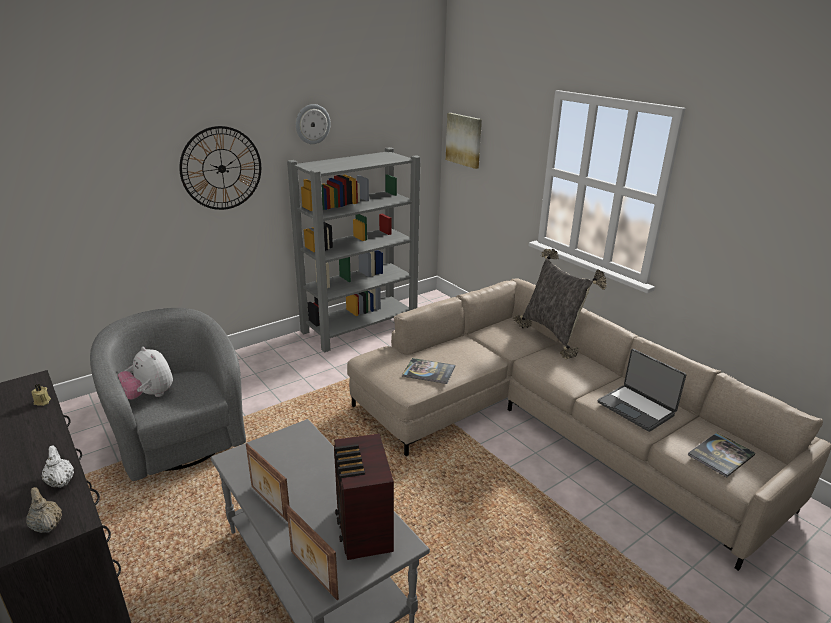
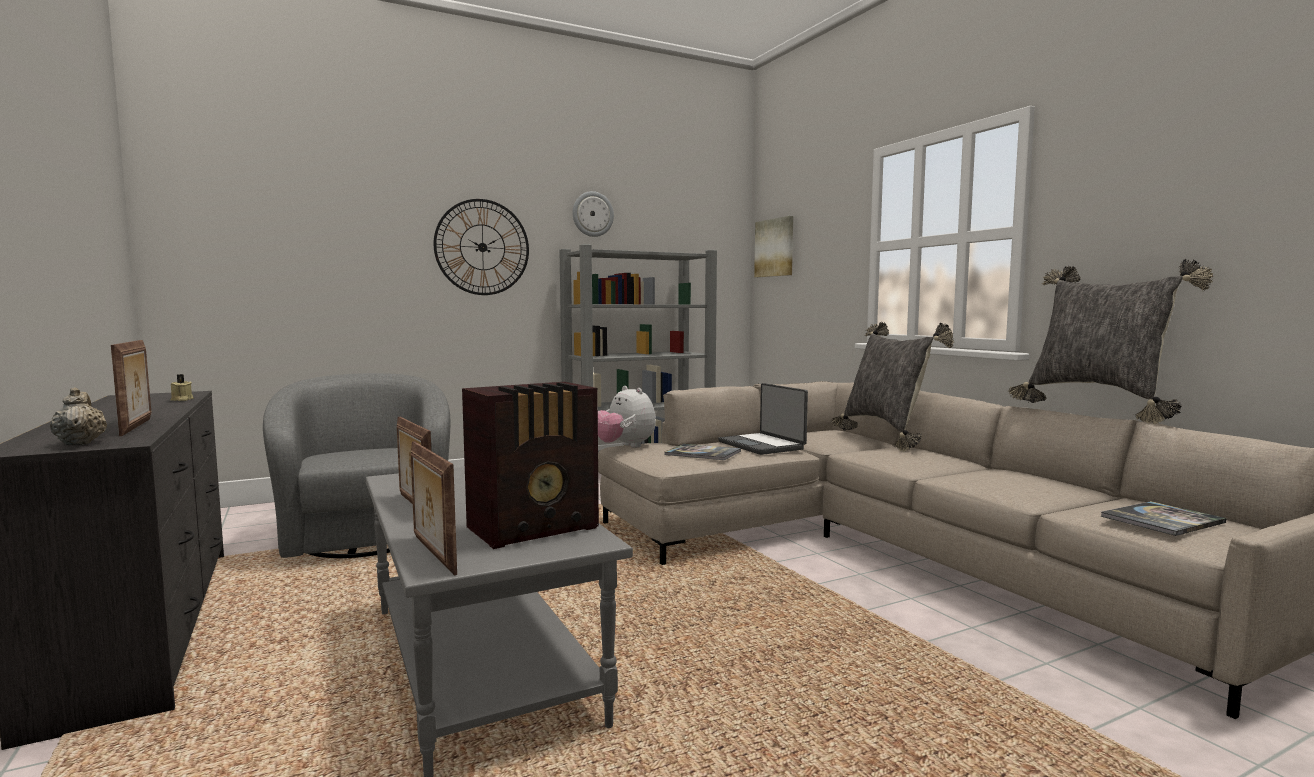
camera: 10 degrees right, 20 degrees down
(60, 481) = (138, 427): white teapot -> picture frame
(149, 395) = (333, 456): plush toy -> plush toy (625, 446)
(363, 530) = (536, 529): radio -> radio turned 120 degrees counterclockwise
(636, 408) = (1012, 483): laptop -> laptop (762, 445)
(695, 354) = (1099, 414): none -> pillow

